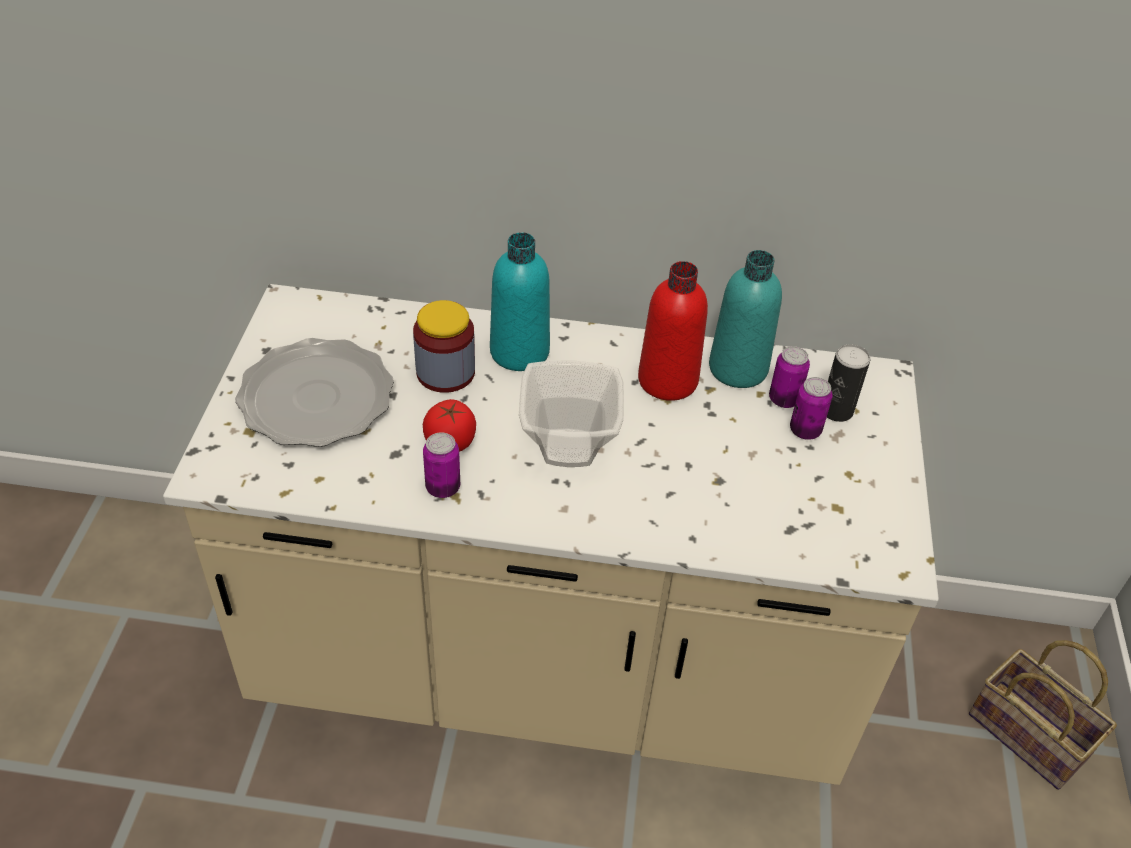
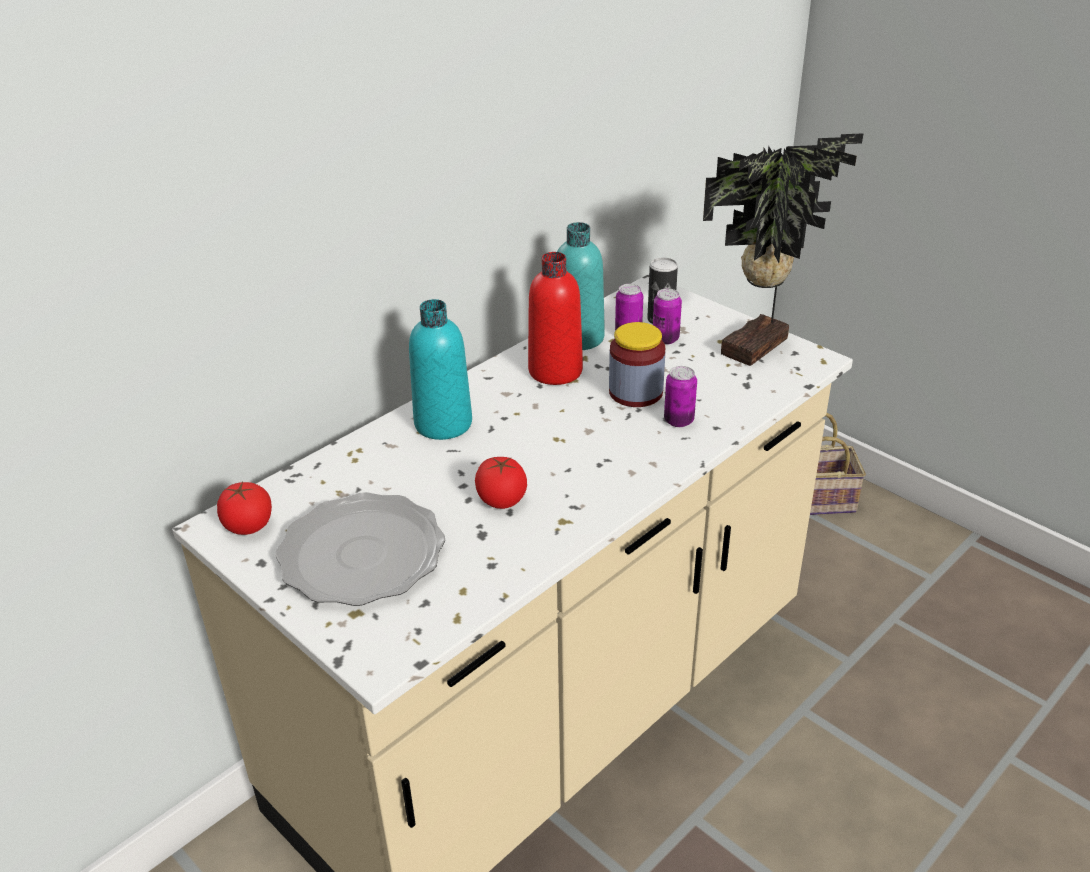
camera: 50 degrees left, 10 degrees down
(300, 319) = (248, 525): none -> tomato
(443, 488) = (547, 524): can -> can (678, 420)
(445, 372) = (420, 470): jar -> jar (635, 392)
(571, 447) = (573, 442): bowl -> none
(870, 510) = (759, 348): none -> potted plant

